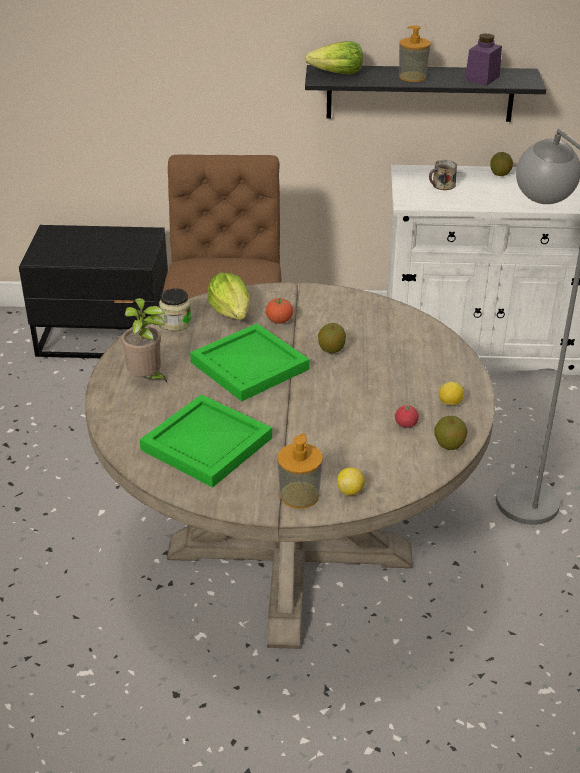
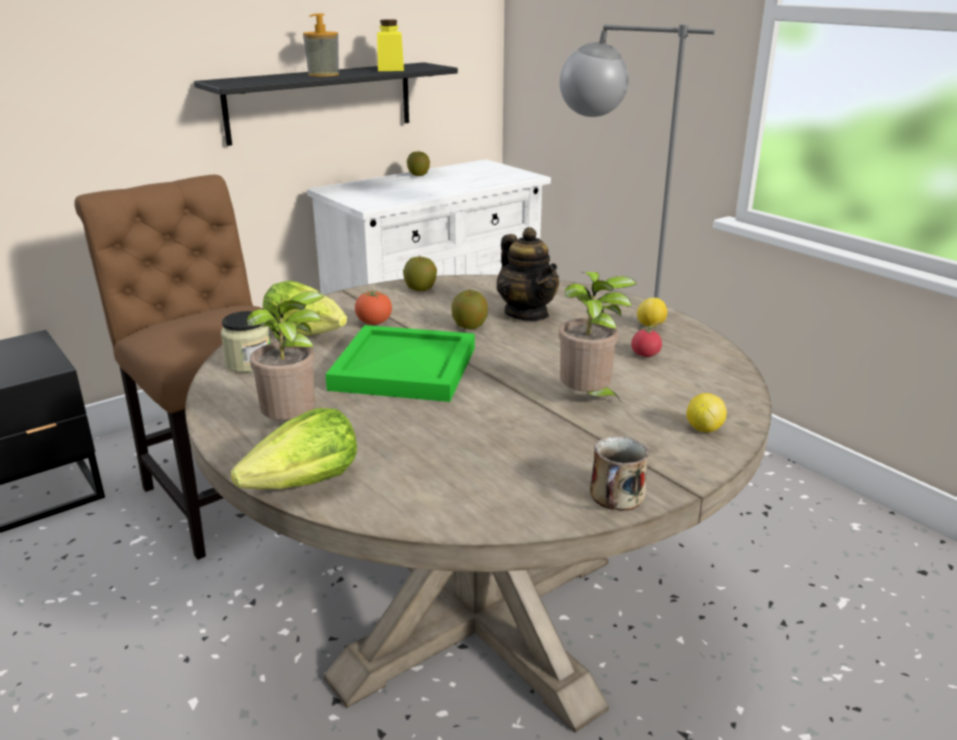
camera: 40 degrees left, 10 degrees down
(207, 445) = (481, 458): green tray -> none
(299, 495) = (665, 456): soap dispenser -> none
(316, 438) = (588, 400): none -> potted plant
(337, 74) = (241, 80): lettuce -> lettuce (305, 484)
(384, 355) = (527, 313): none -> teapot
(442, 185) = (381, 190): mug -> mug (617, 497)
(449, 445) = (710, 355): apple -> apple (420, 289)
(482, 78) = (390, 69): purple jar -> yellow jar

